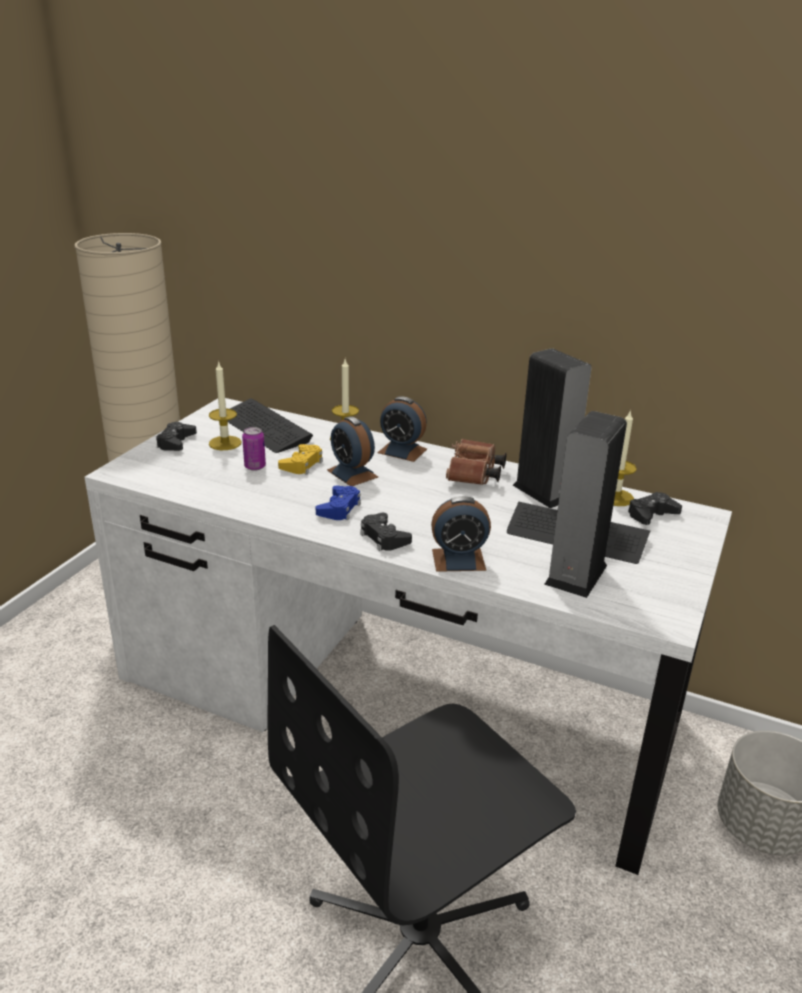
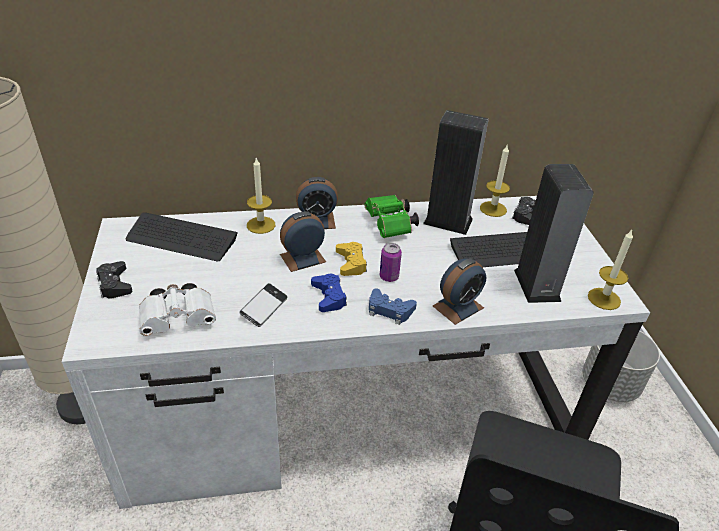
camera: 35 degrees left, 10 degrees up
(196, 480) = (180, 319): none -> white binoculars
(225, 443) = (162, 268): candle -> candle (604, 299)
(255, 466) = (216, 283): can -> can (389, 277)
(272, 496) = (264, 308): none -> phone
(302, 464) = (253, 265): yellow game controller -> yellow game controller (351, 263)
(352, 473) = (302, 258): alarm clock -> alarm clock turned 135 degrees clockwise
(384, 537) = (389, 310): black game controller -> blue game controller
(474, 476) = (390, 225): brown binoculars -> green binoculars

